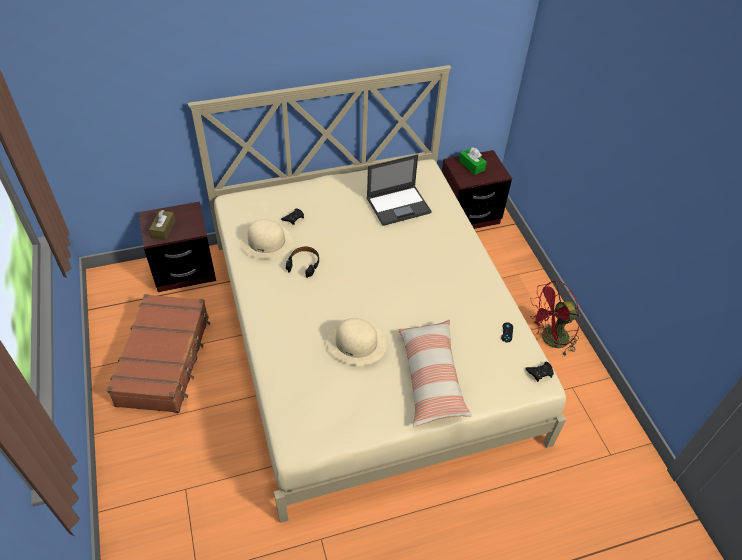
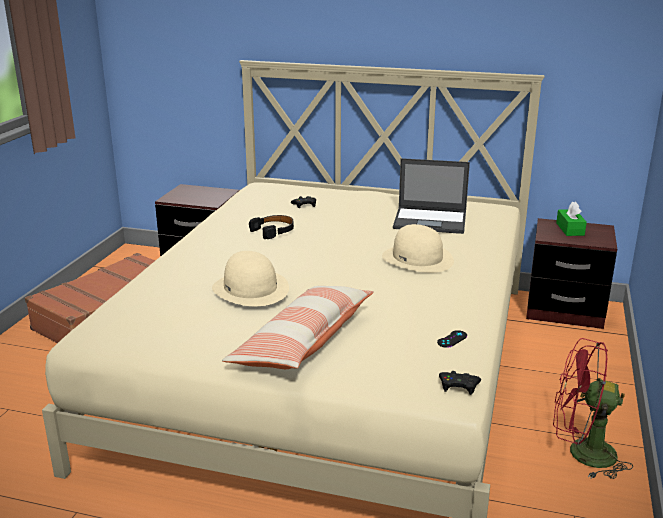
camera: 35 degrees right, 25 degrees down
(163, 229) = (185, 196): brown tissue box -> none
(267, 242) = (257, 211): beige hat -> beige hat (417, 258)

